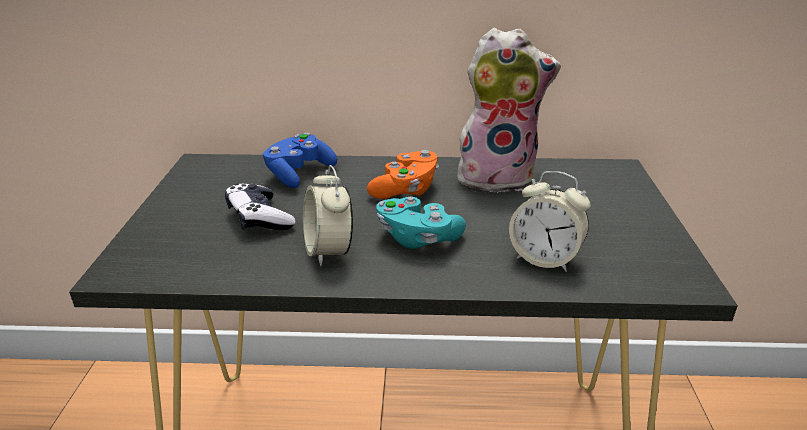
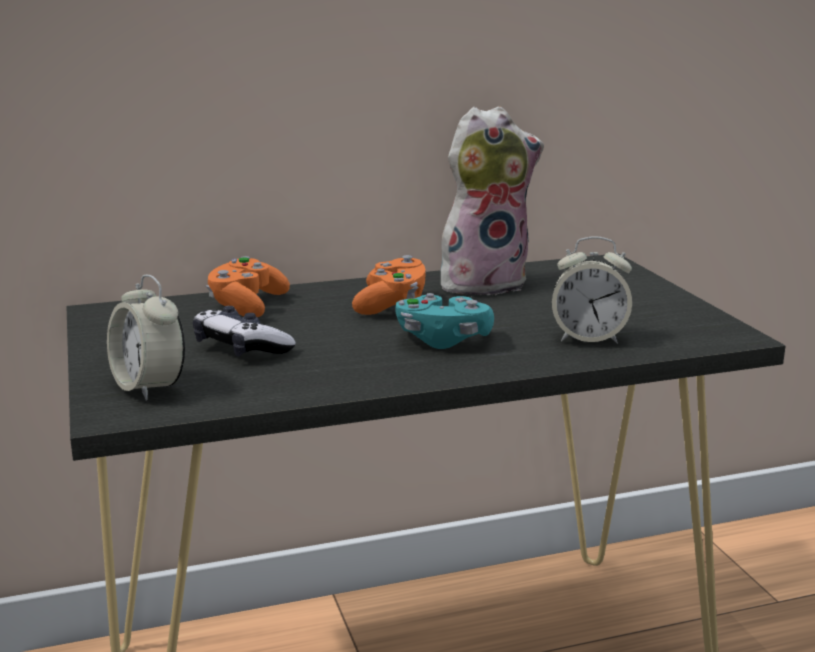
camera: 20 degrees left, 10 degrees down
(299, 173) = (246, 306): blue game controller -> orange game controller
(329, 251) = (354, 363): alarm clock -> alarm clock (149, 387)

